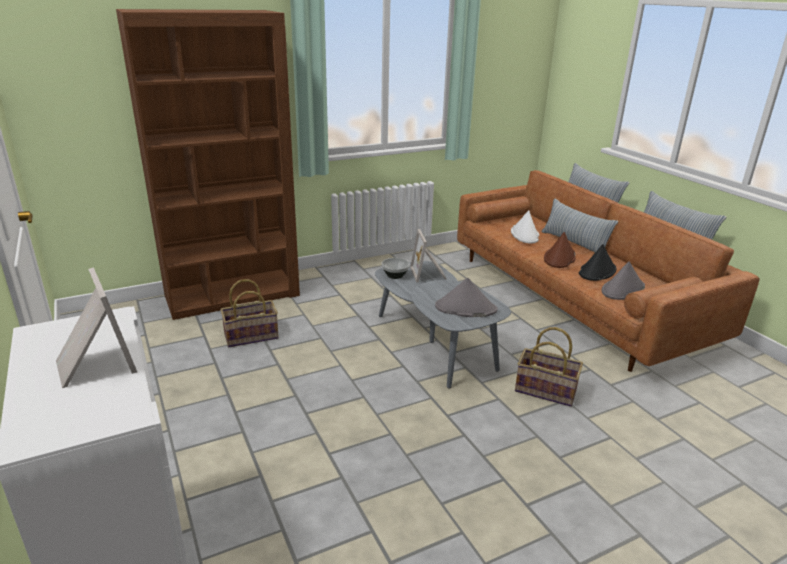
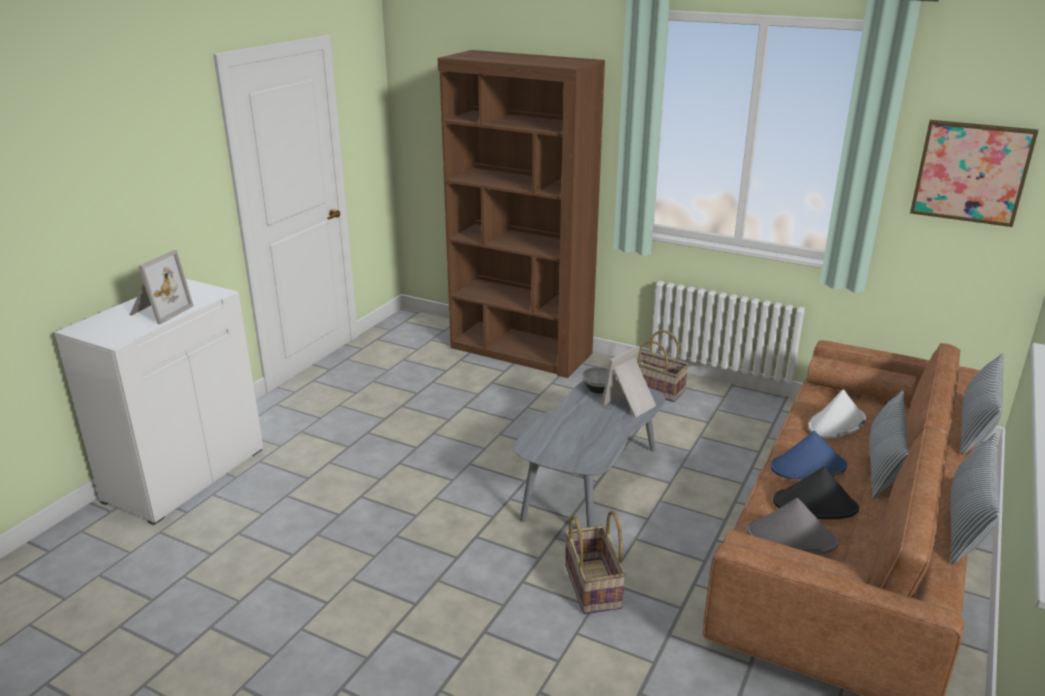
camera: 55 degrees right, 0 degrees up
(251, 336) = (473, 389): basket -> basket (656, 389)
(465, 308) = (568, 445): grey hat -> none
(508, 66) = (971, 172): none -> picture
(559, 258) = (808, 467): brown hat -> blue hat

